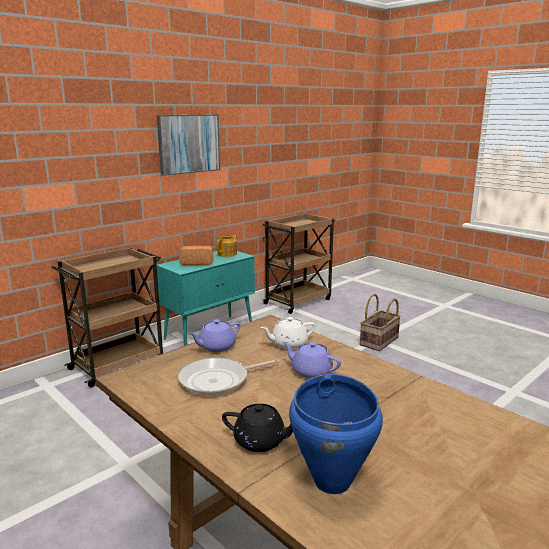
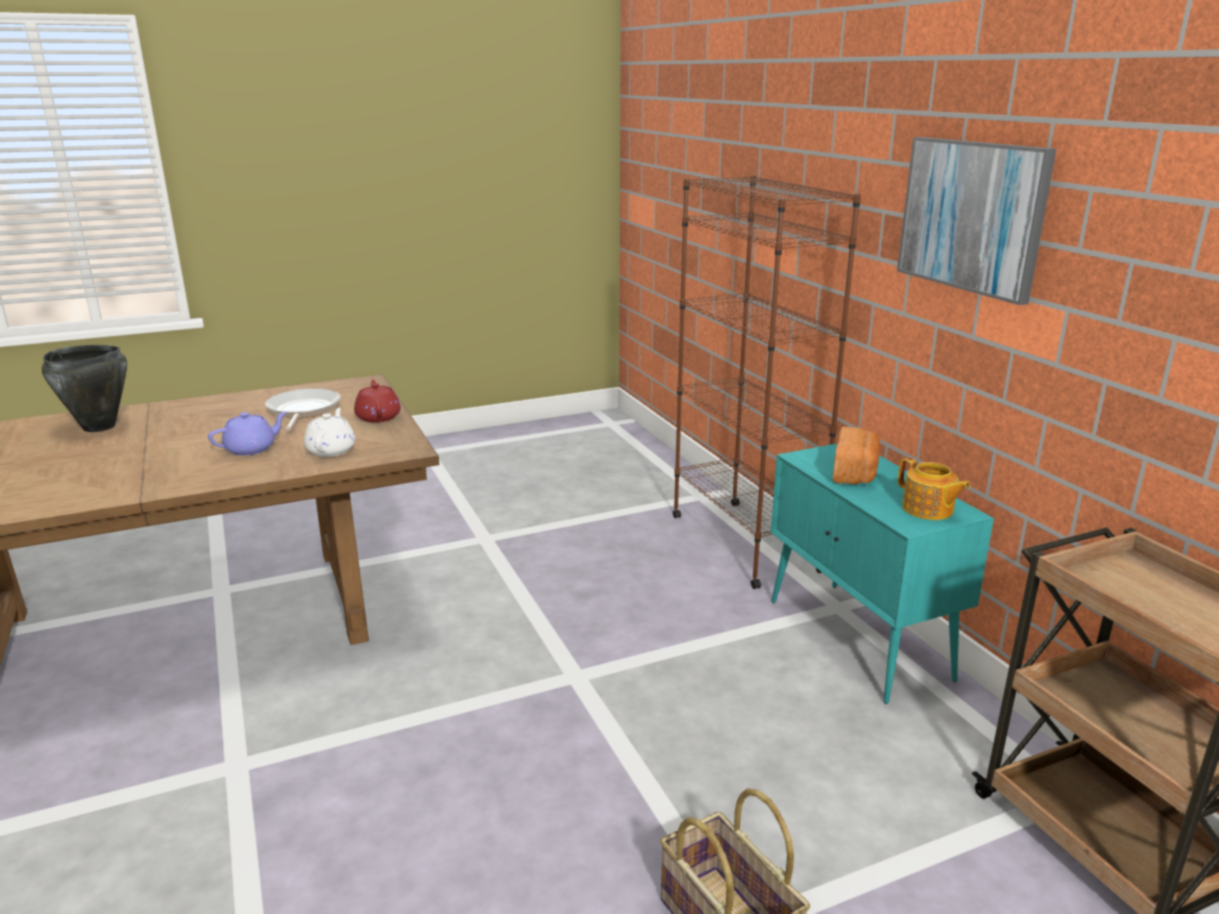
camera: 110 degrees right, 5 degrees up
(118, 364) = (743, 542): brown cart -> brown bookcase
(216, 347) = (378, 417): purple teapot -> red teapot
(261, 441) = (185, 414): black teapot -> none
(333, 481) = (99, 427): blue cooking pot -> black cooking pot

